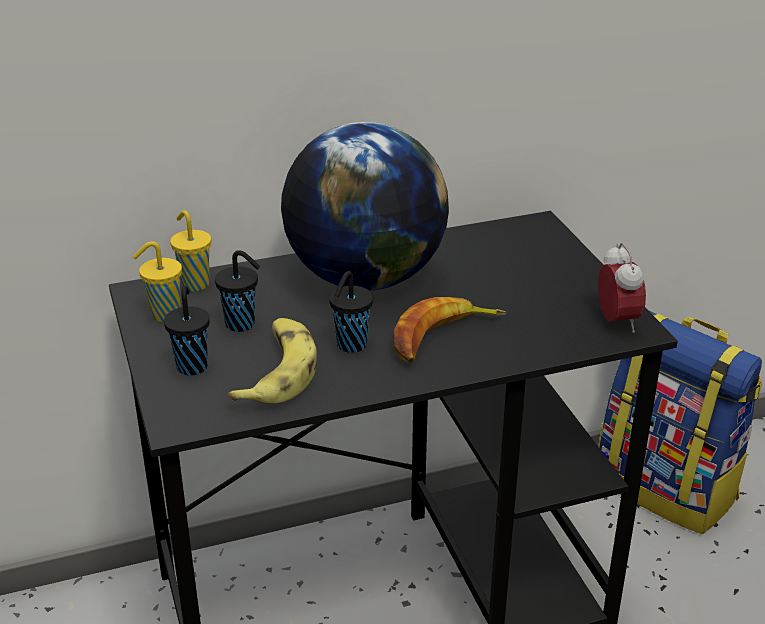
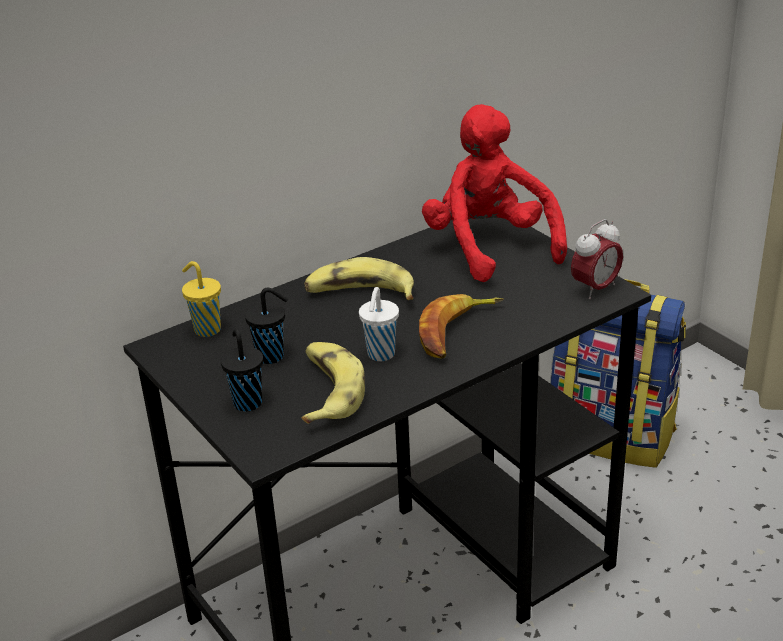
camera: 15 degrees left, 0 degrees up
(164, 315) = (194, 363): yellow cup -> none
(350, 346) = (380, 355): black cup -> white cup
(365, 278) = (360, 293): globe -> banana
(525, 255) = (489, 247): none -> red plush toy
(617, 321) = (595, 289): alarm clock -> alarm clock turned 75 degrees clockwise

